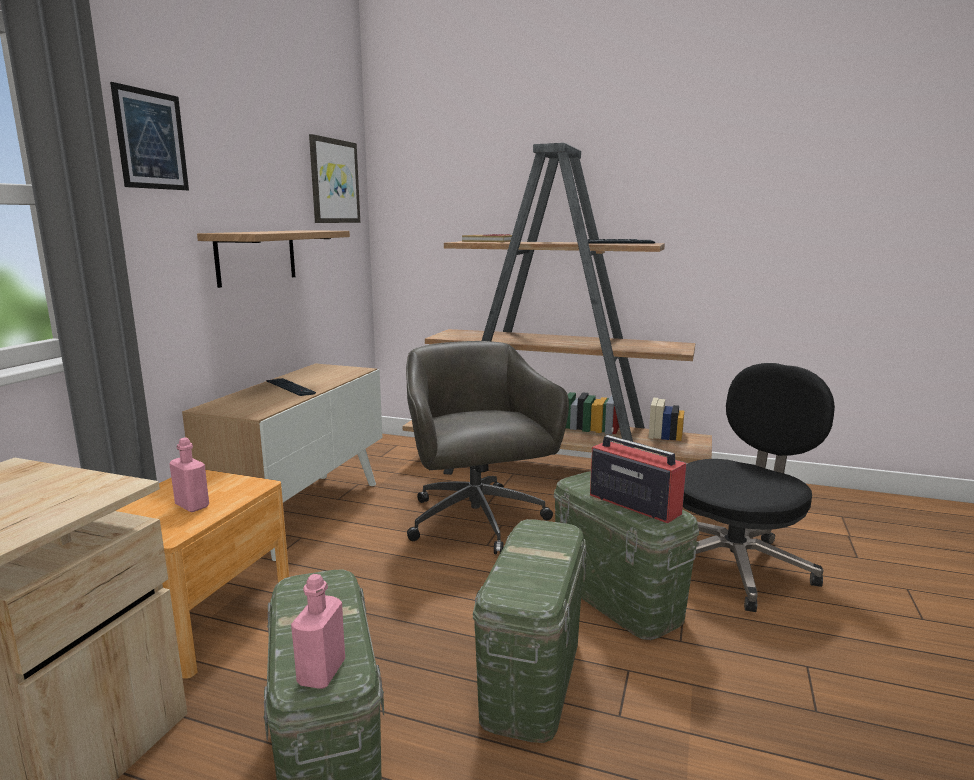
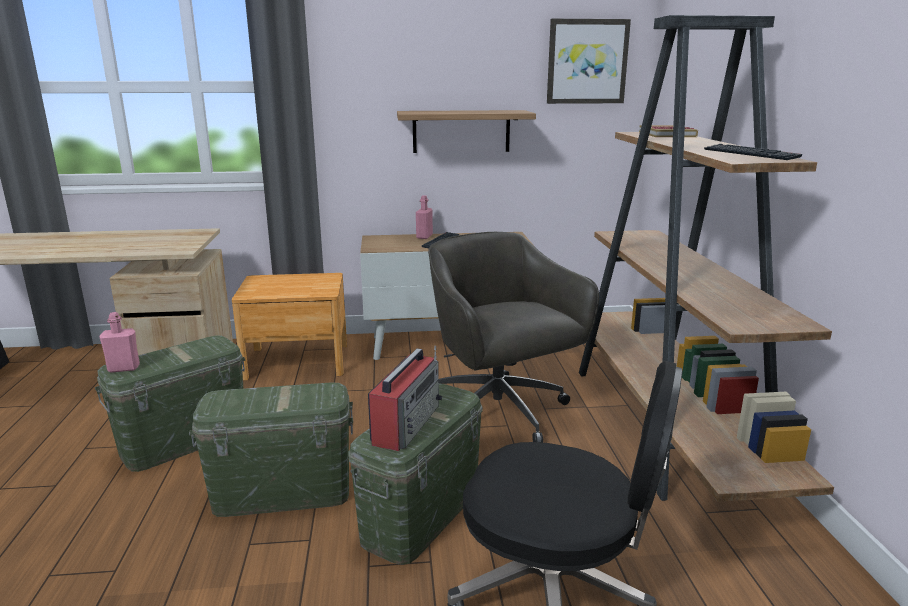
camera: 65 degrees right, 5 degrees up
(151, 140) = (362, 44): picture -> none
(192, 506) = (286, 288): pink bottle -> pink bottle (424, 236)
(477, 522) = (500, 413): grey office chair -> grey office chair turned 75 degrees counterclockwise

